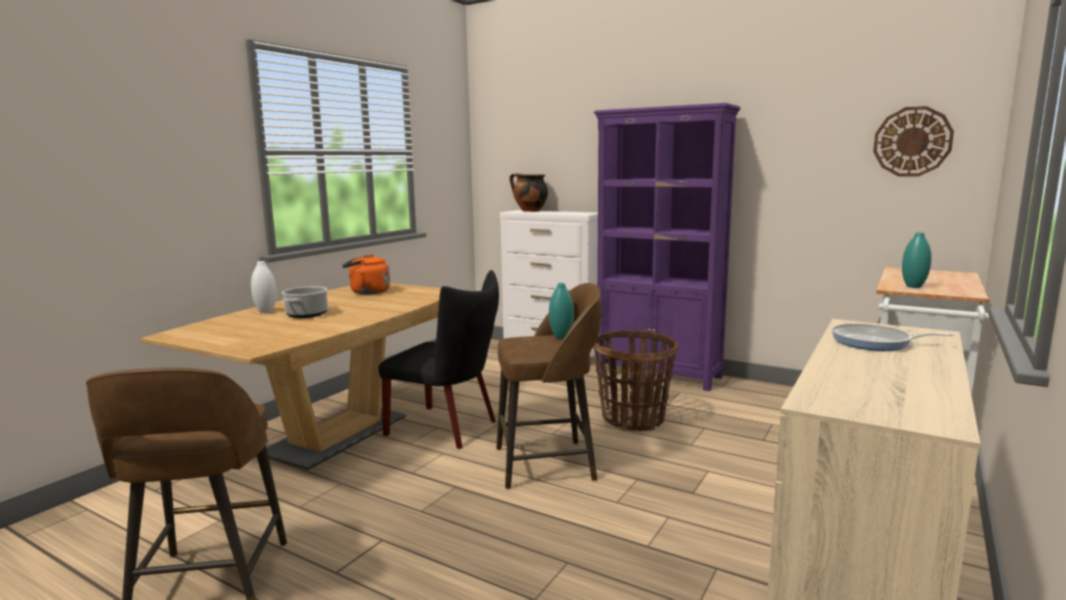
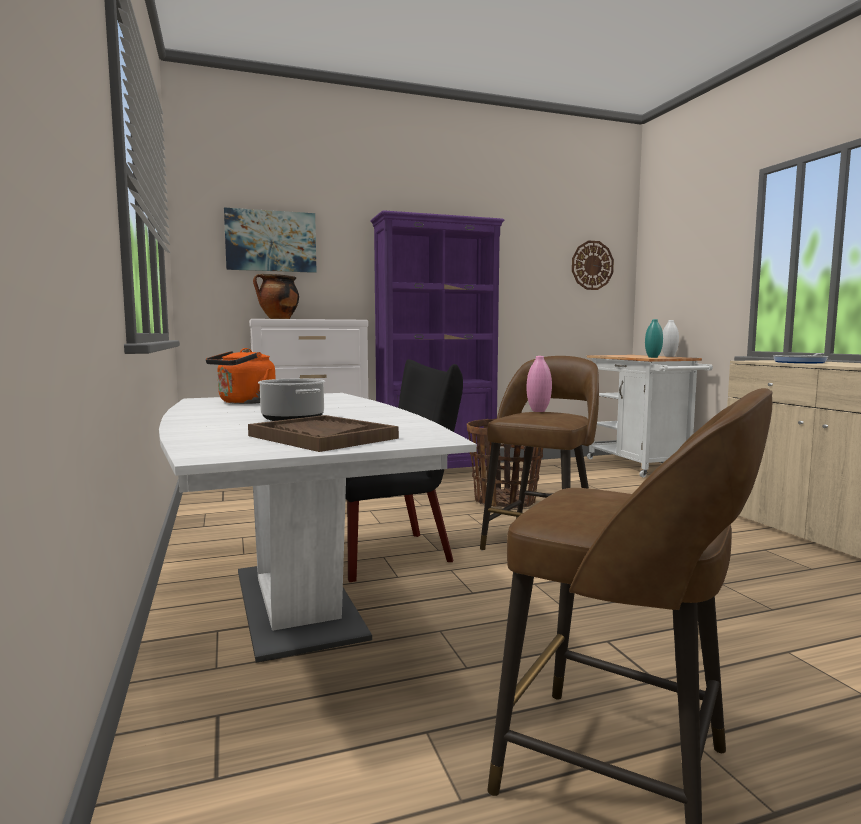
camera: 50 degrees left, 5 degrees down
(241, 333) = (322, 437): none -> brown tray
(266, 311) = (214, 424): white vase -> white vase (669, 356)
(336, 435) = (296, 603): brown dining table -> white dining table
(535, 142) = (271, 241): none -> picture
(561, 337) = (538, 411): turquoise vase -> pink vase

